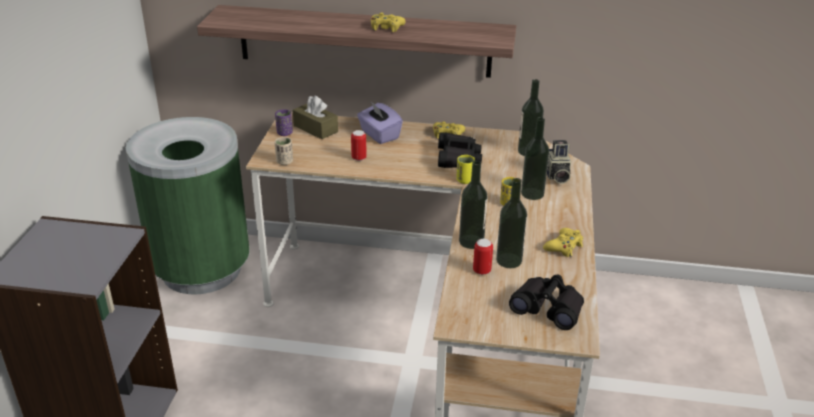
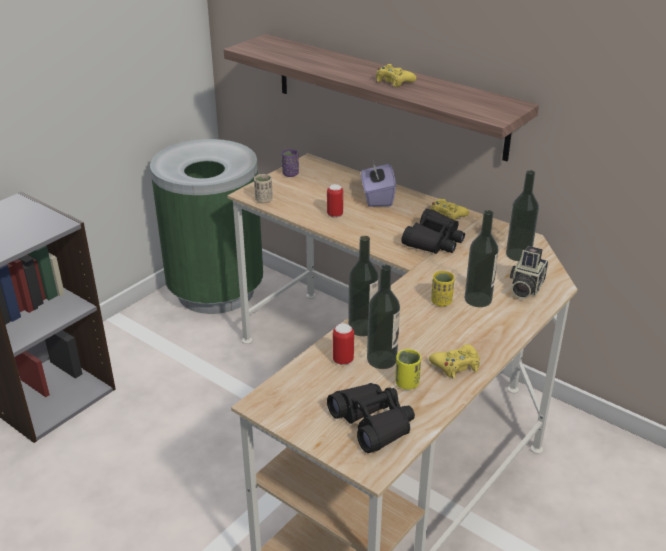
camera: 30 degrees right, 0 degrees up
(315, 128) = (322, 177): brown tissue box -> none
(464, 180) = (418, 265): yellow cup -> yellow cup (407, 383)

